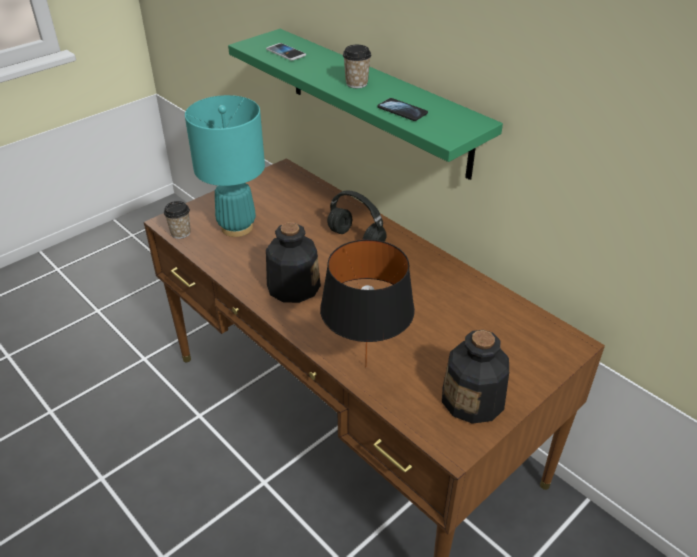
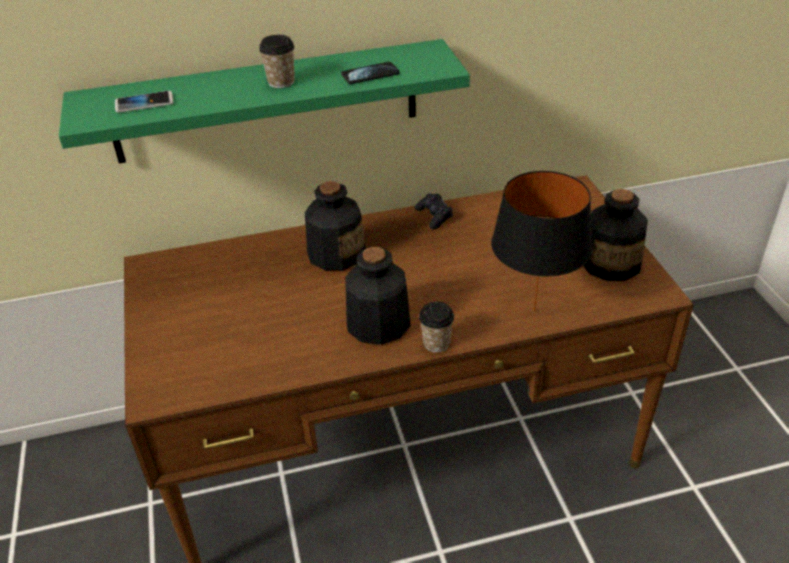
camera: 60 degrees left, 0 degrees up
(180, 233) = (189, 392): cup -> cup (436, 343)
(237, 227) = (228, 338): turquoise table lamp -> none
(357, 239) = (336, 253): black headphones -> bottle
(446, 270) = (434, 216): none -> black game controller

